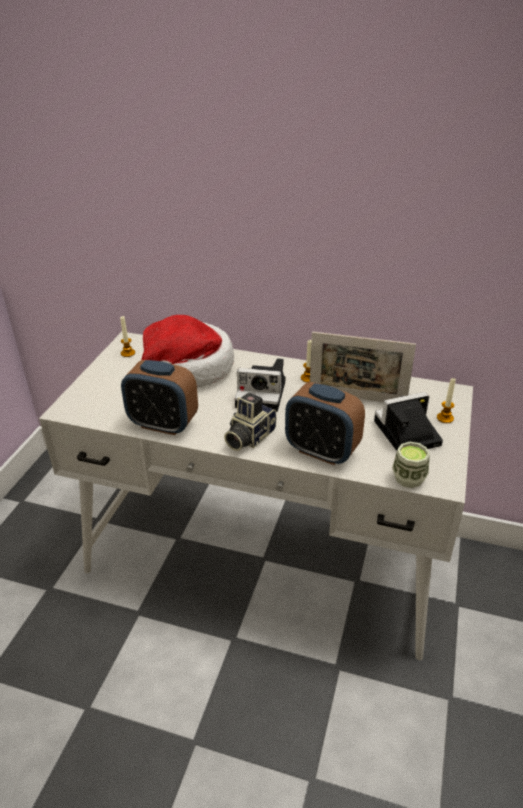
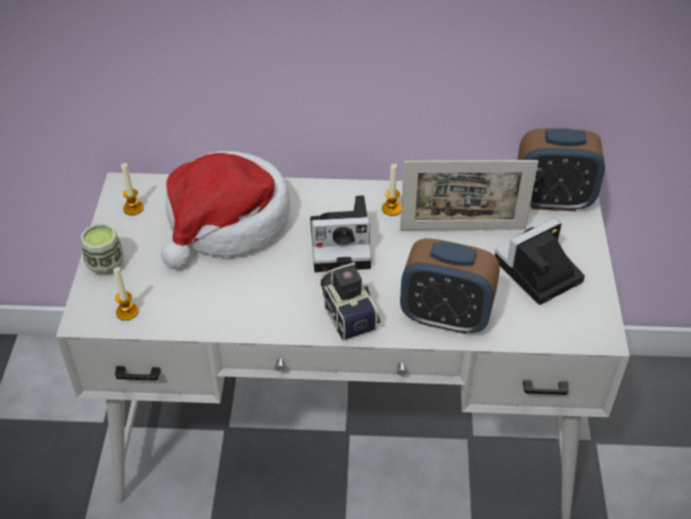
camera: 15 degrees left, 10 degrees up
(163, 424) = (230, 314): alarm clock -> alarm clock (552, 200)
(248, 437) = (348, 313): camera -> camera turned 135 degrees clockwise
(408, 478) = (558, 335): cup -> cup (105, 264)
(445, 418) = (576, 241): candle -> candle (127, 312)

